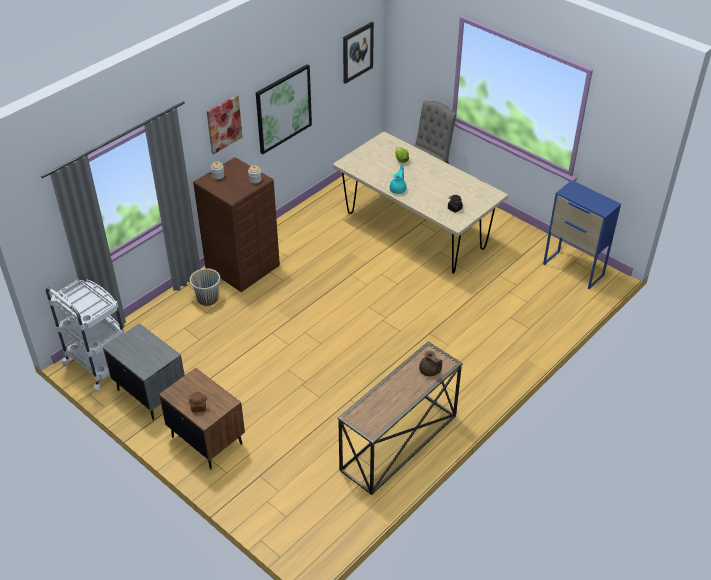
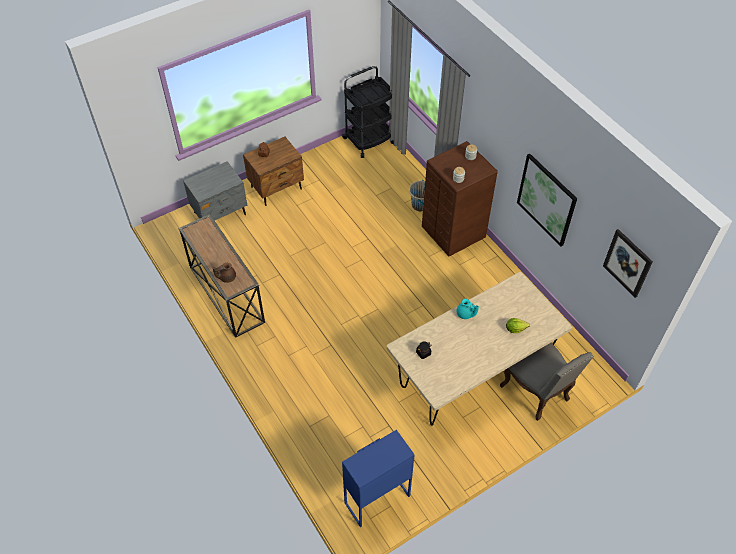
camera: 105 degrees right, 10 degrees up
(100, 364) = (369, 140): white cart -> black cart
(151, 393) = (331, 164): grey nightstand -> grey nightstand (220, 213)
(224, 124) = (501, 139): picture -> none

